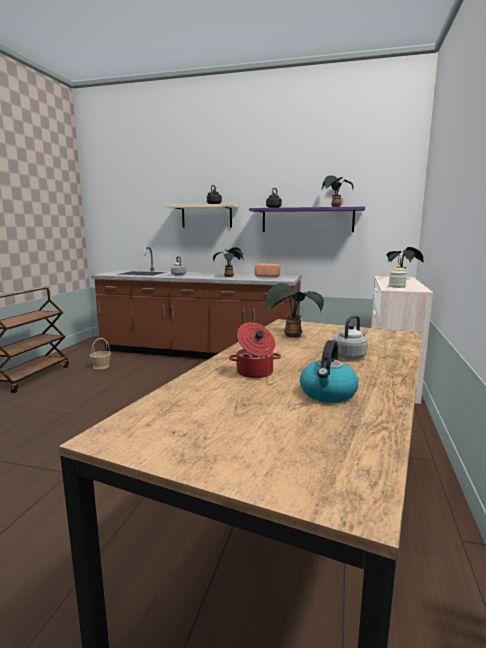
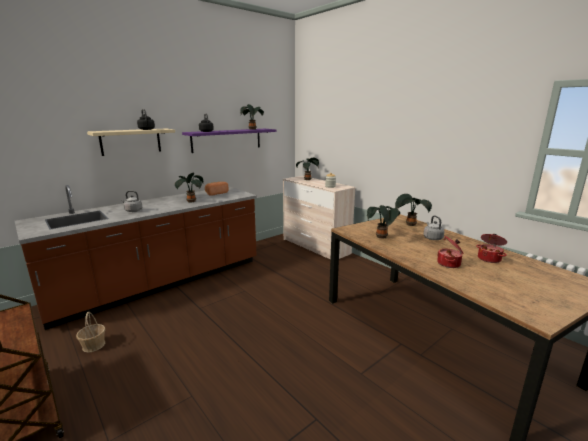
camera: 55 degrees left, 5 degrees up
(328, 394) = (489, 259): kettle -> cooking pot
(381, 341) = (409, 225): none -> potted plant

